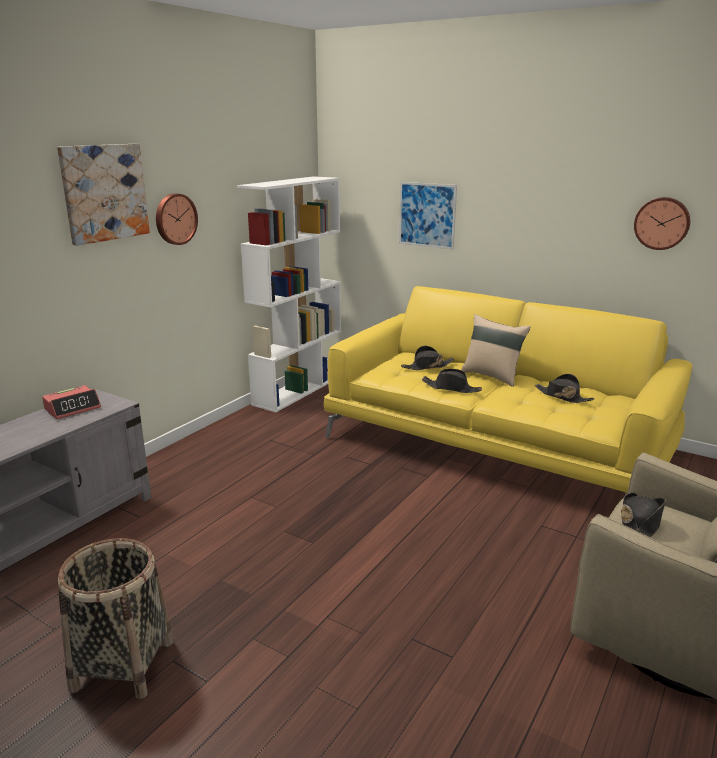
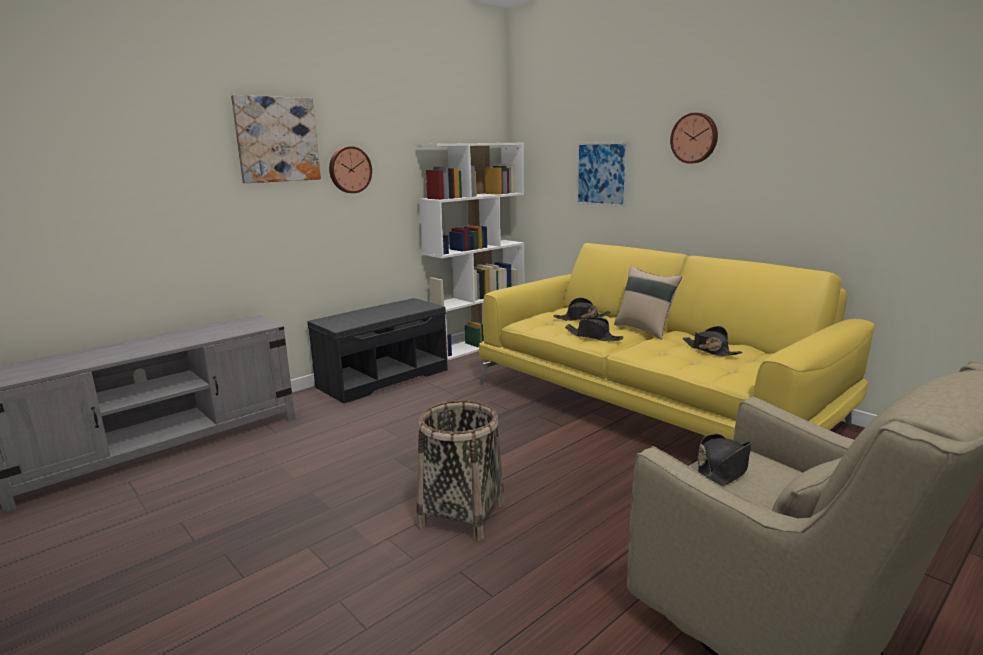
camera: 15 degrees right, 5 degrees down
(73, 408) = (227, 326): alarm clock -> none
(123, 664) = (182, 551): basket -> basket (462, 514)
(220, 438) = (383, 378): none -> grey bench
(662, 223) = (837, 165): wall clock -> wall clock (695, 138)

